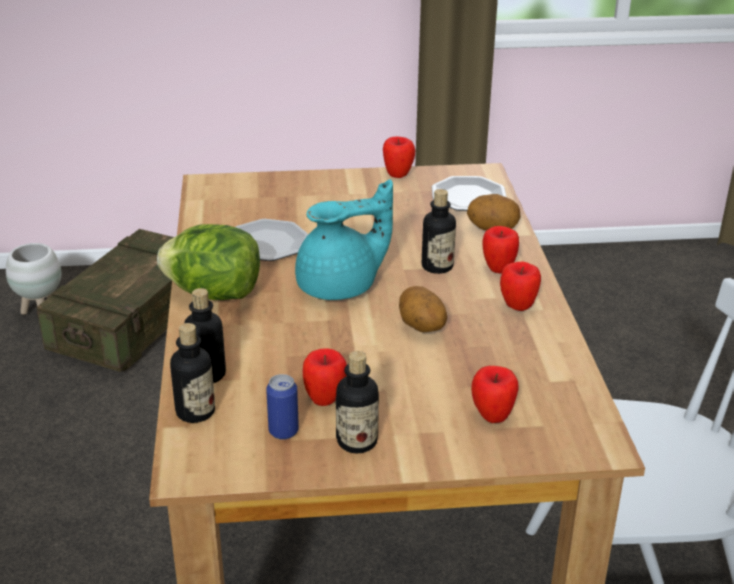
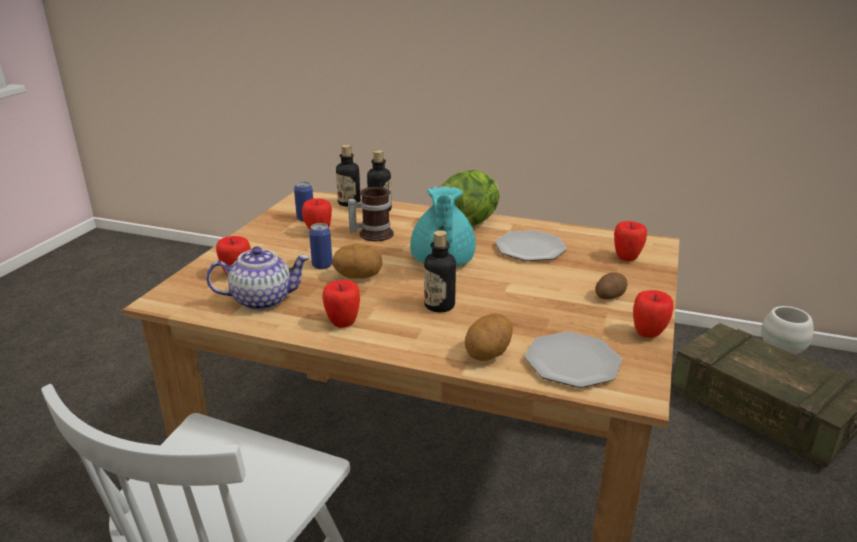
camera: 115 degrees right, 5 degrees down
(298, 354) = (372, 234): none -> mug
(344, 194) = (609, 295): none -> potato
(357, 441) = (272, 233): bottle -> none
(415, 362) = (322, 265): none -> can
(498, 269) = (409, 333): apple -> apple (627, 258)
(526, 371) = (263, 300): none -> teapot

